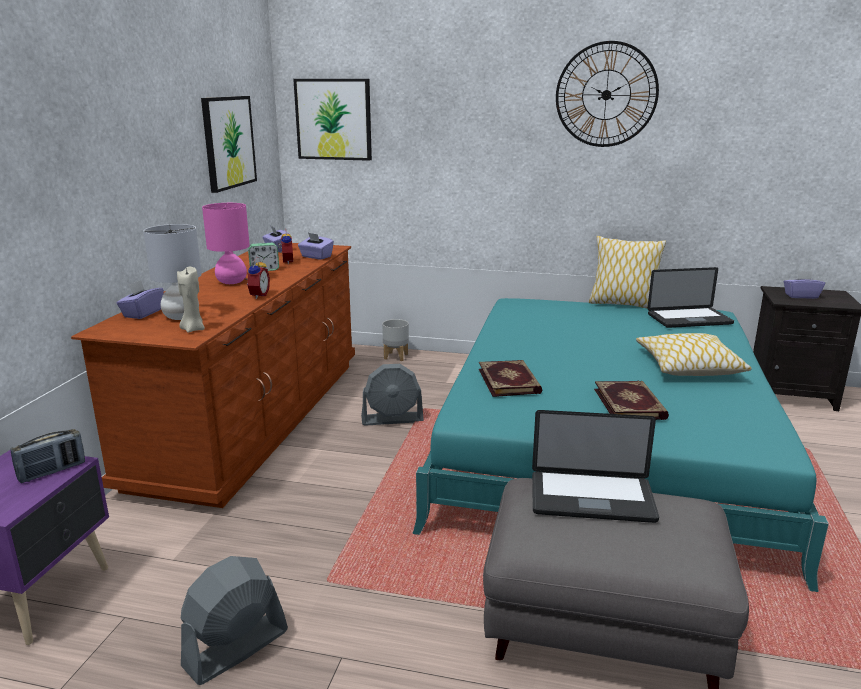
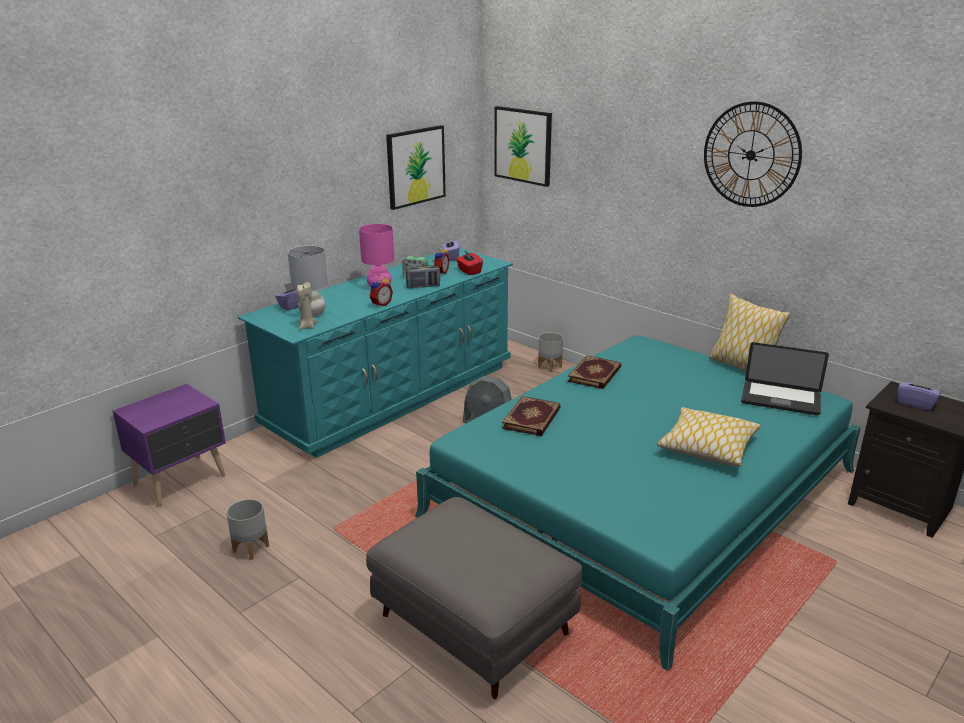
camera: 30 degrees right, 5 degrees up
(52, 471) = (190, 406): radio -> radio (423, 286)
(235, 648) = (250, 549): grey fan -> grey planter
(255, 419) = (393, 395): brown dresser -> turquoise dresser
(316, 257) = (469, 271): purple tissue box -> red tissue box
(591, 498) = (477, 527): laptop -> none
(630, 404) = (601, 465): book -> book (595, 374)

